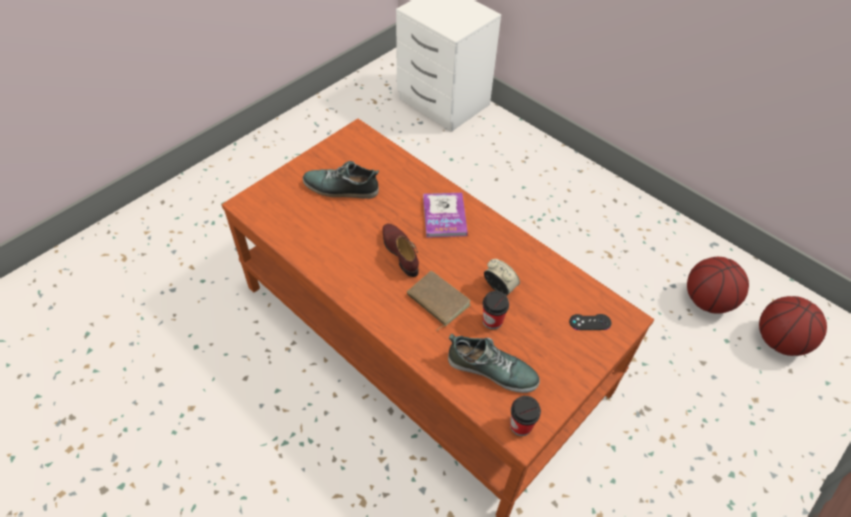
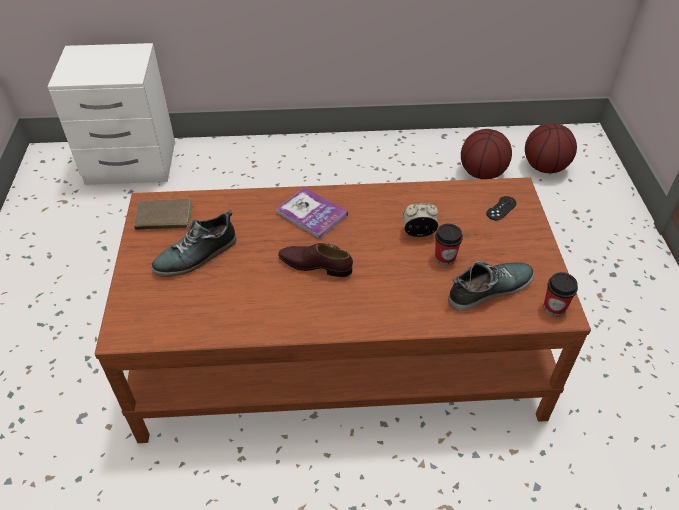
camera: 45 degrees left, 5 degrees down
(436, 301) = (390, 277): brown book -> brown book (163, 218)

